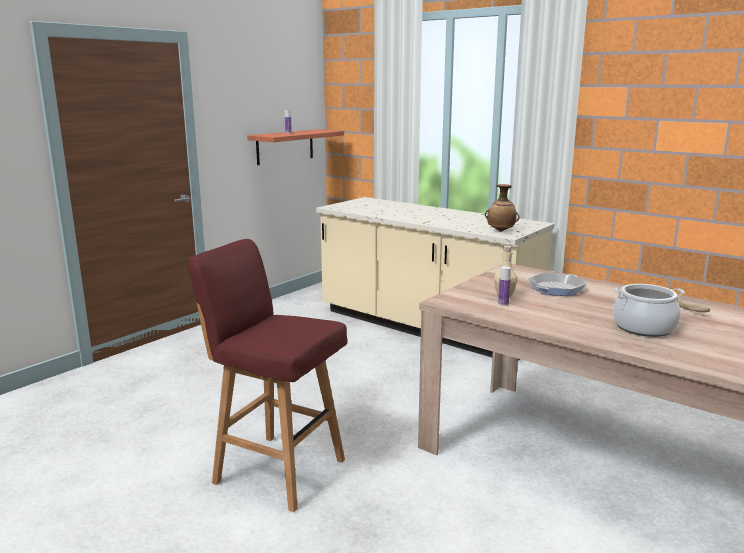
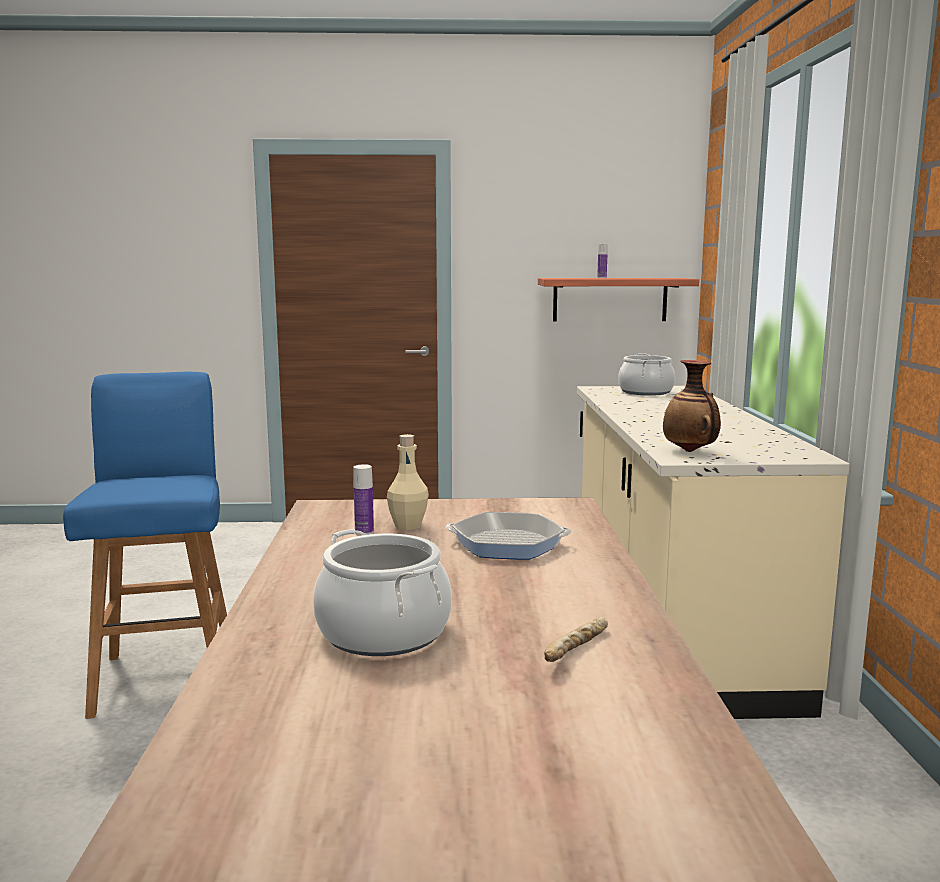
camera: 50 degrees right, 5 degrees down
(277, 470) = (167, 676): red stool -> blue stool
(362, 205) = (646, 392): none -> cooking pot

